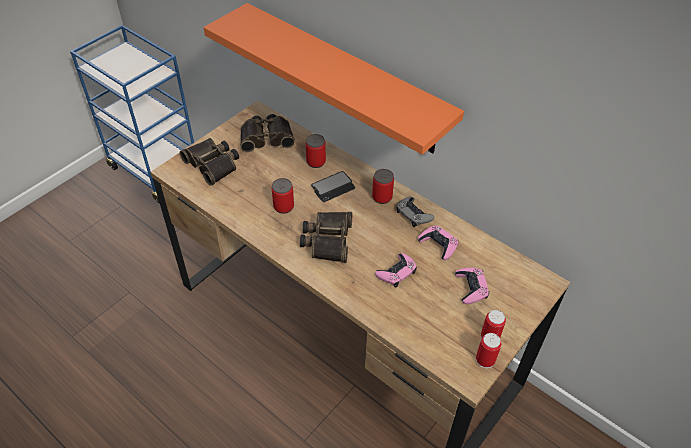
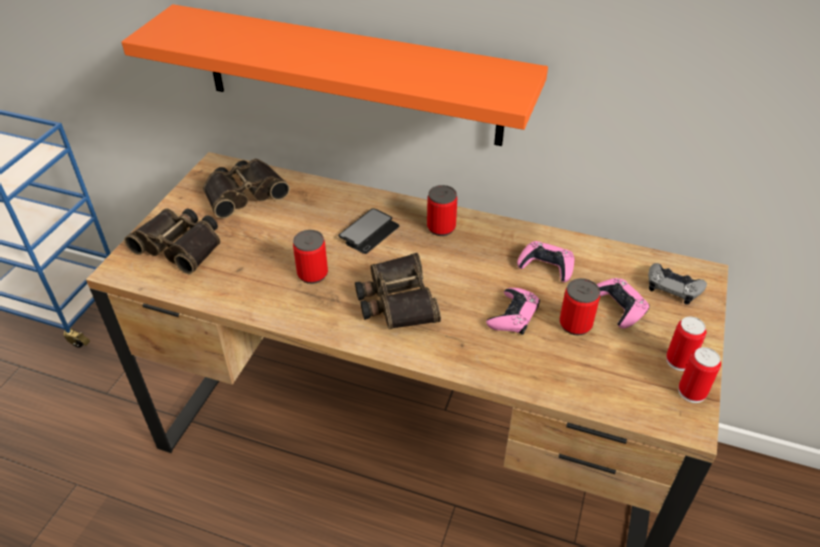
camera: 20 degrees left, 5 degrees down
(316, 162) = (329, 207): can -> can (575, 324)
(413, 214) = (494, 238): grey game controller -> grey game controller (673, 287)

